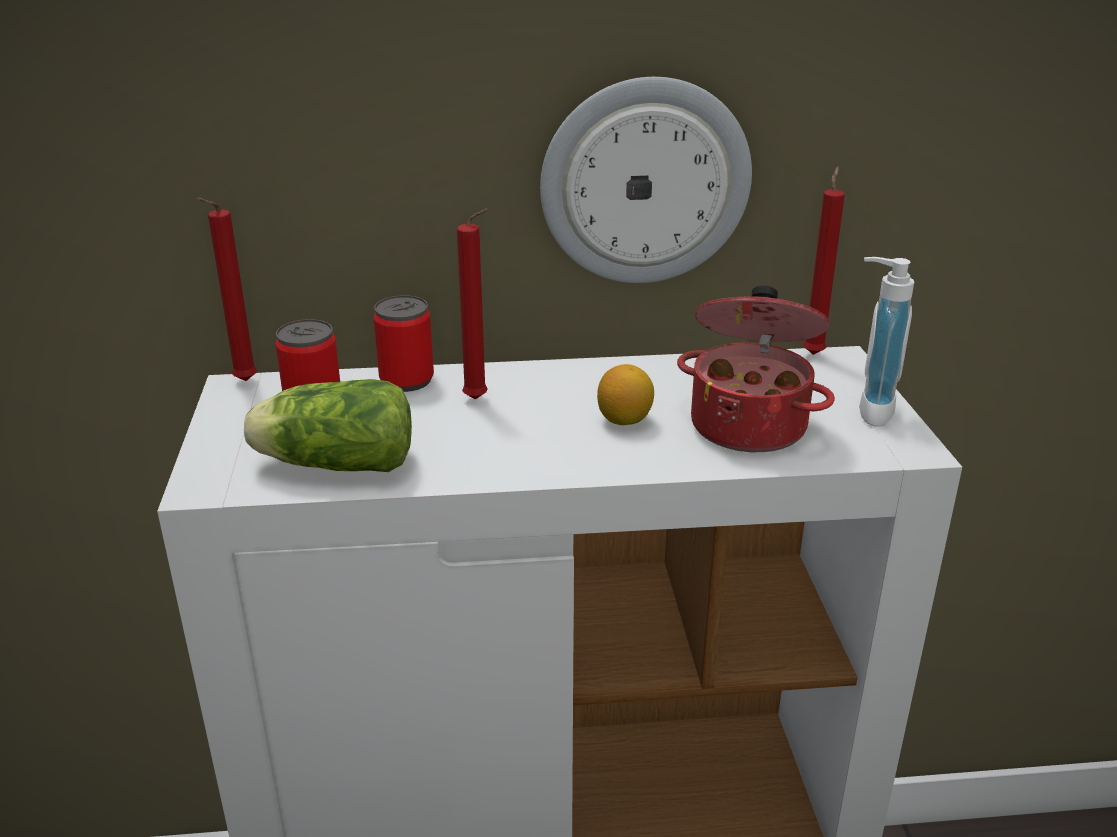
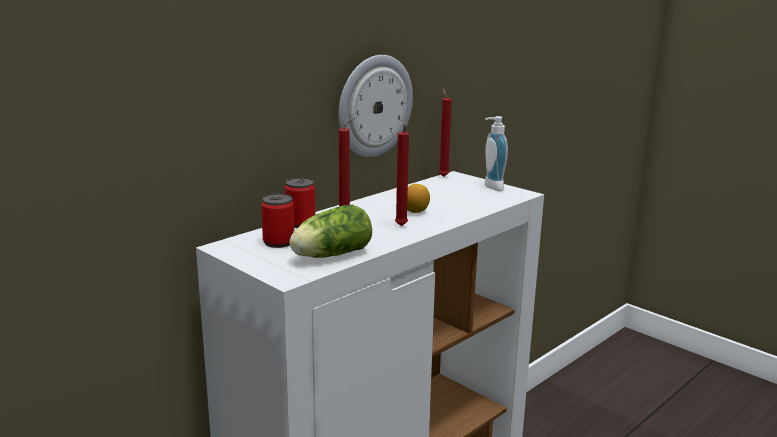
camera: 40 degrees left, 10 degrees down
(242, 382) = (222, 244): red candle -> red candle (401, 227)
(750, 424) = (461, 201): cooking pot -> none

